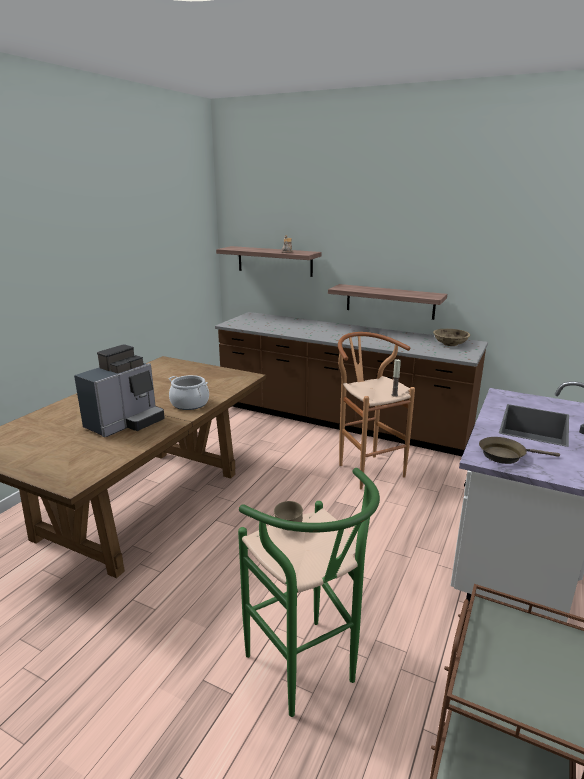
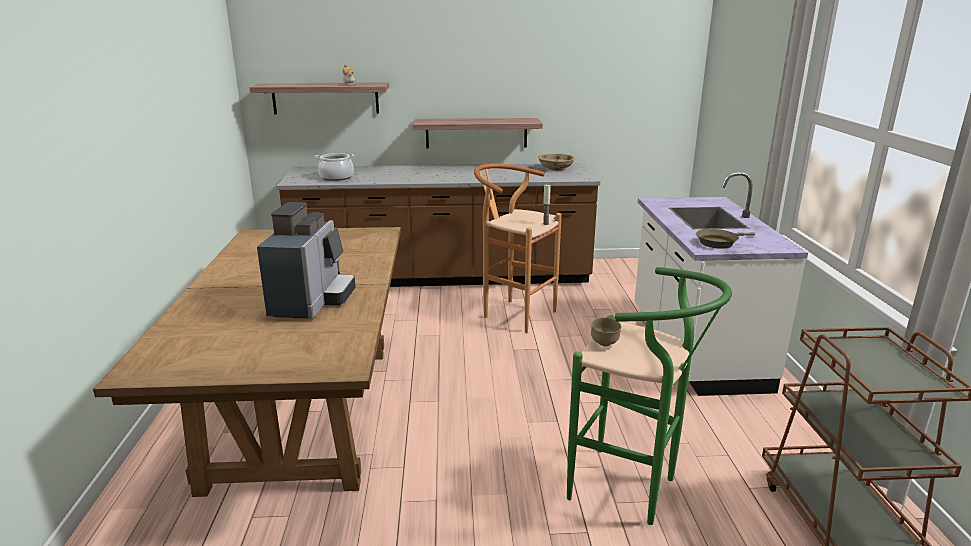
camera: 30 degrees left, 0 degrees up
(190, 403) = (358, 268): cooking pot -> cooking pot (336, 177)

